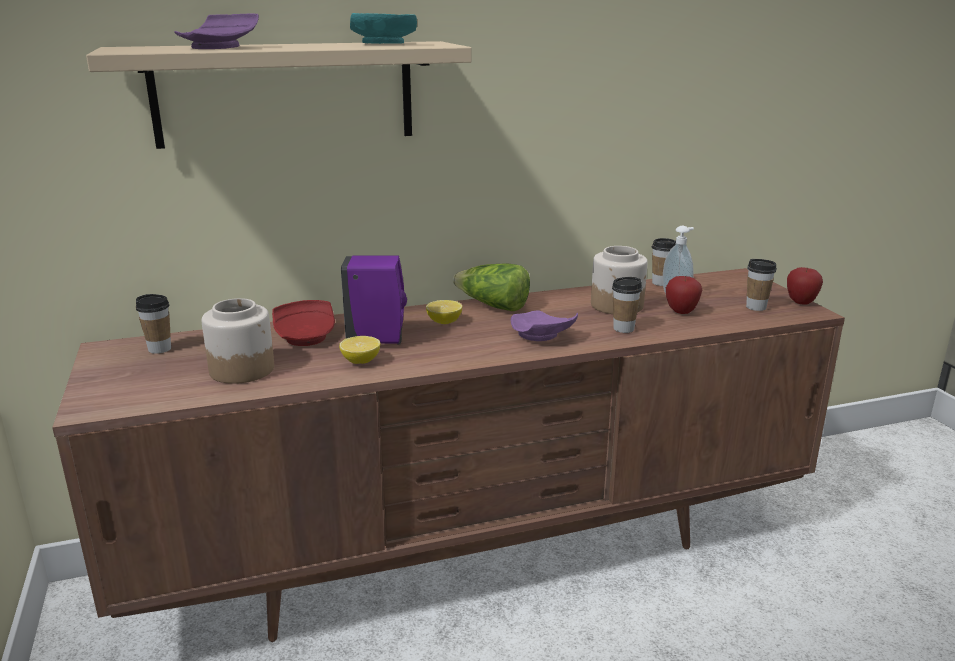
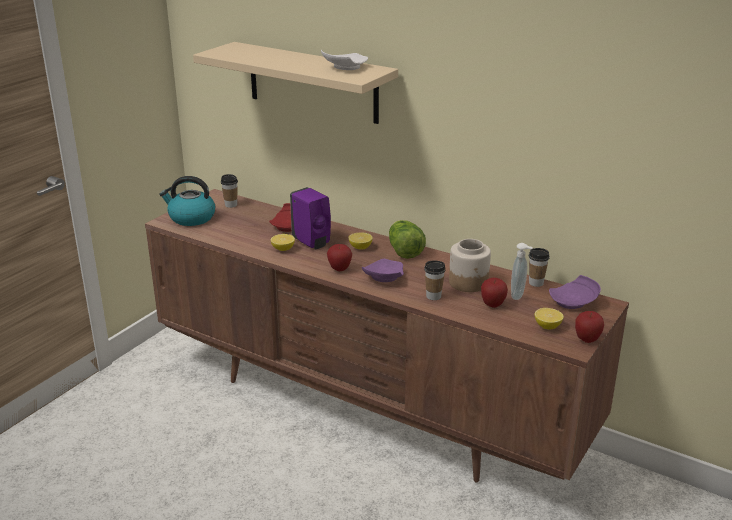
camera: 50 degrees right, 5 degrees up
(129, 387) = (191, 218): none -> kettle
(221, 47) = (260, 57): purple plate -> purple plate (574, 302)
(242, 369) = (237, 230): jar -> none
(382, 43) = (344, 68): turquoise plate -> white plate
(478, 349) = (339, 269): none -> apple
(756, 307) = (547, 326): cup -> lemon

